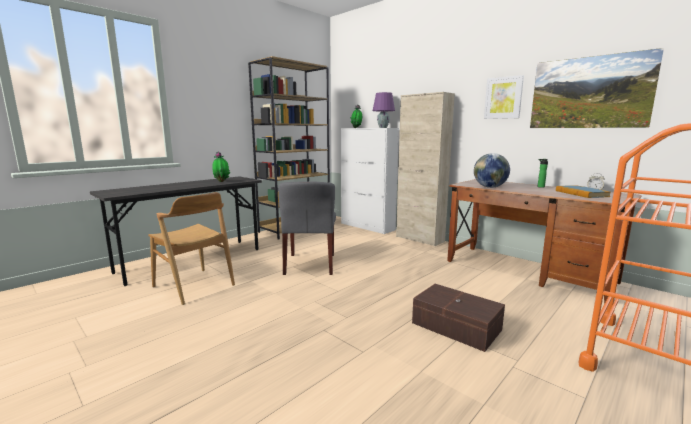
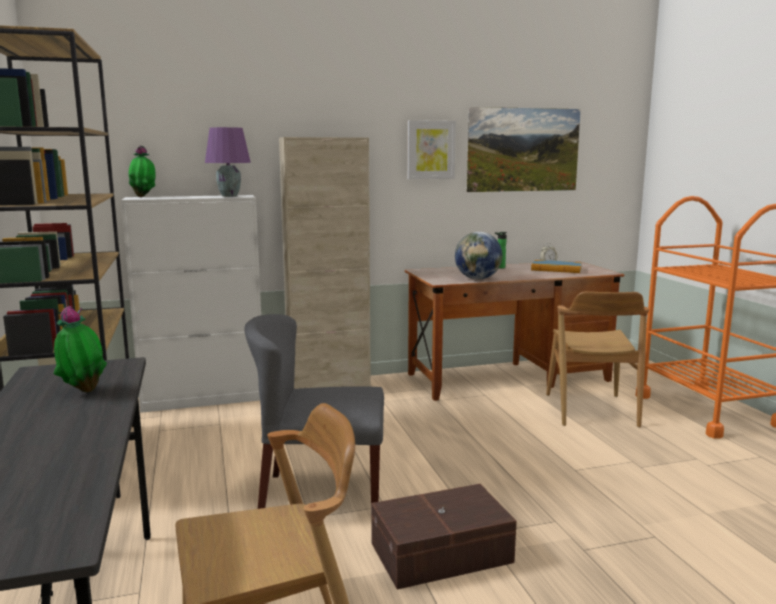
camera: 60 degrees left, 0 degrees up
(310, 264) = (320, 498): grey chair -> grey chair turned 150 degrees clockwise
(456, 327) = (619, 462): brown storage box -> brown storage box (443, 554)
(529, 305) = (590, 410): none -> brown chair

